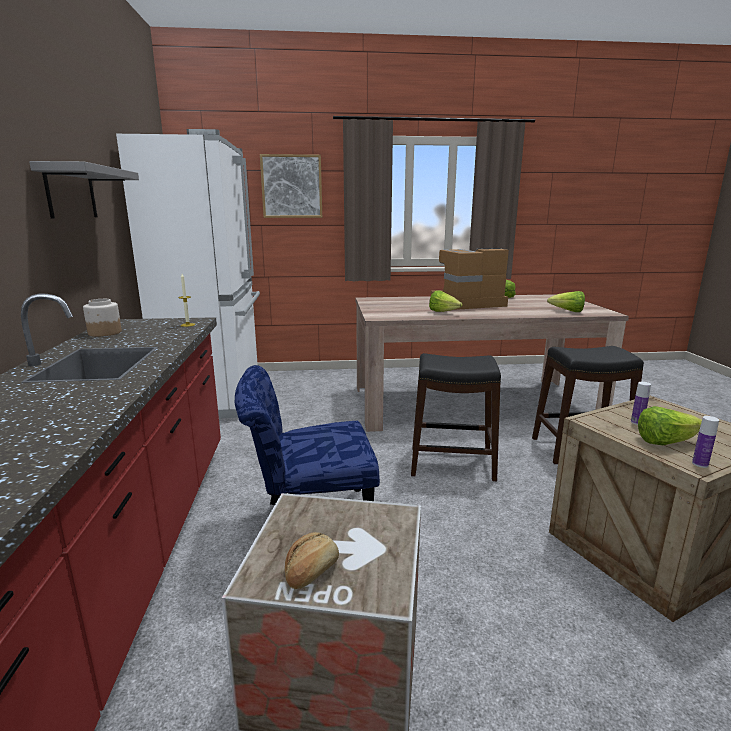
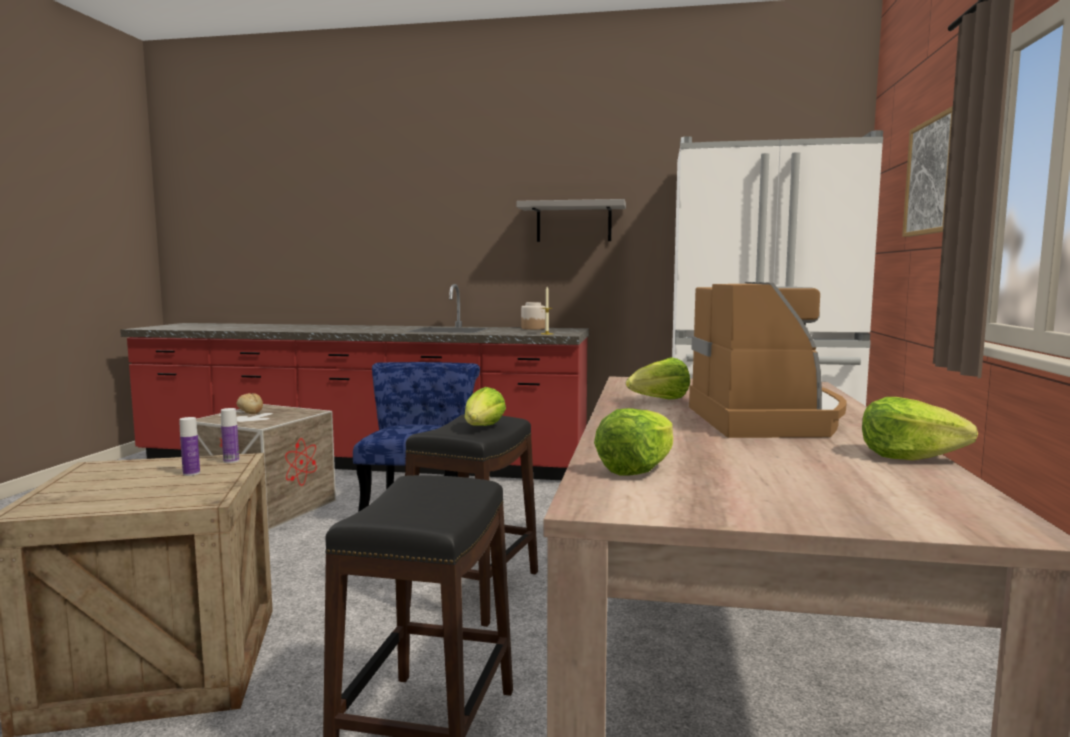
camera: 105 degrees right, 10 degrees down
(665, 442) = (141, 470): lettuce -> lettuce (483, 428)
(700, 464) = (92, 468): bottle -> bottle (231, 461)

